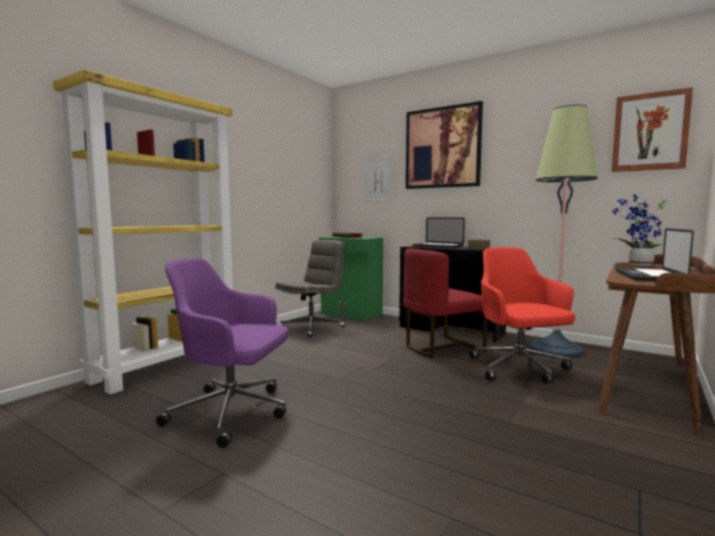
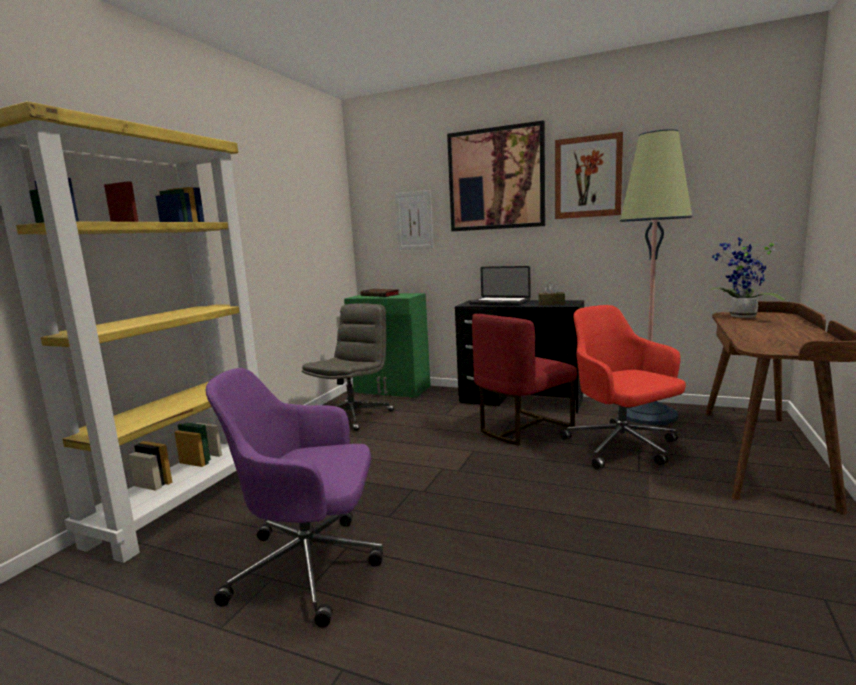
camera: 10 degrees left, 5 degrees up
(648, 276) = (774, 338): laptop -> none
(650, 132) = (743, 160): picture -> picture (588, 177)

